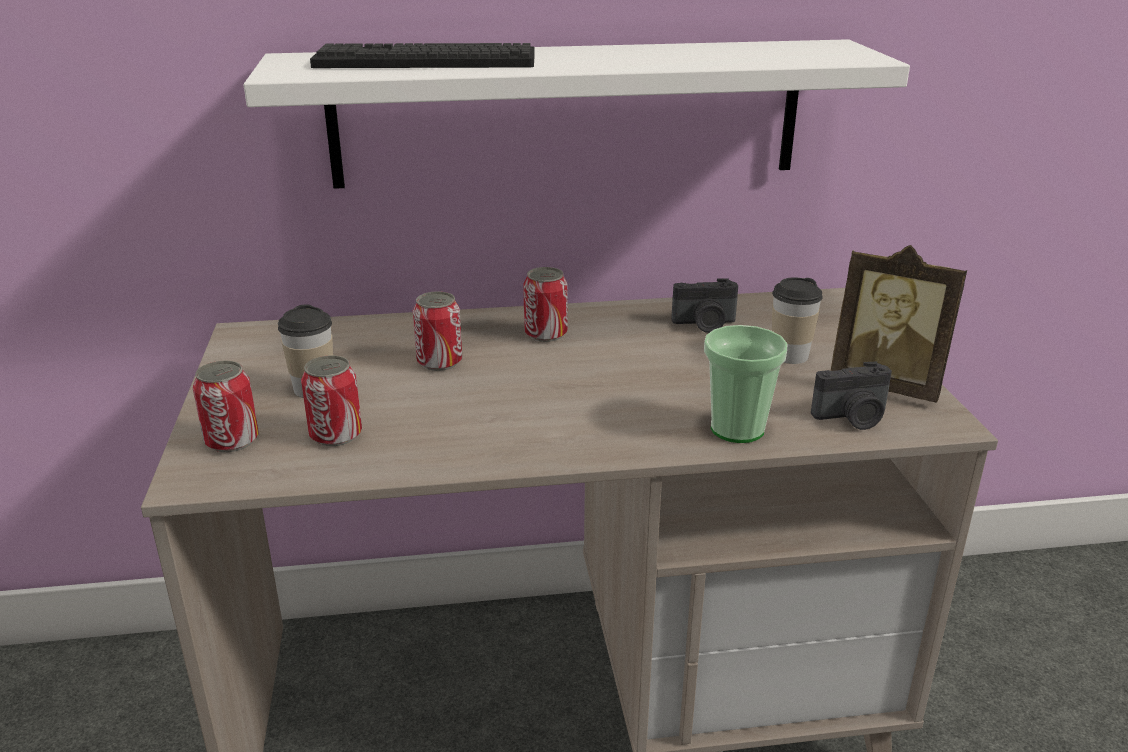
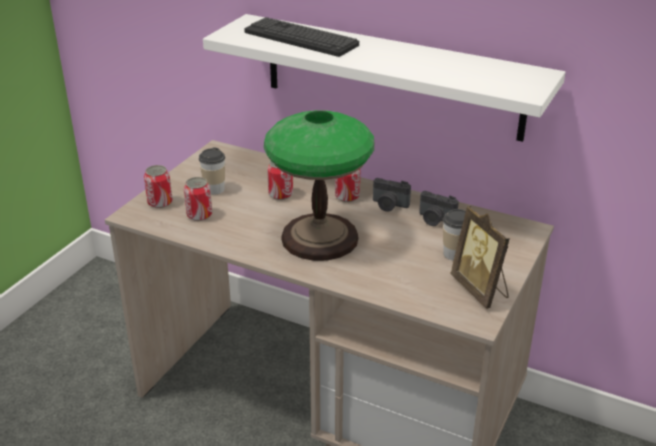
camera: 35 degrees right, 5 degrees up
(585, 398) = (320, 238): none -> table lamp
(737, 429) = (369, 281): cup -> none
(852, 418) = (434, 299): camera -> camera (389, 205)

